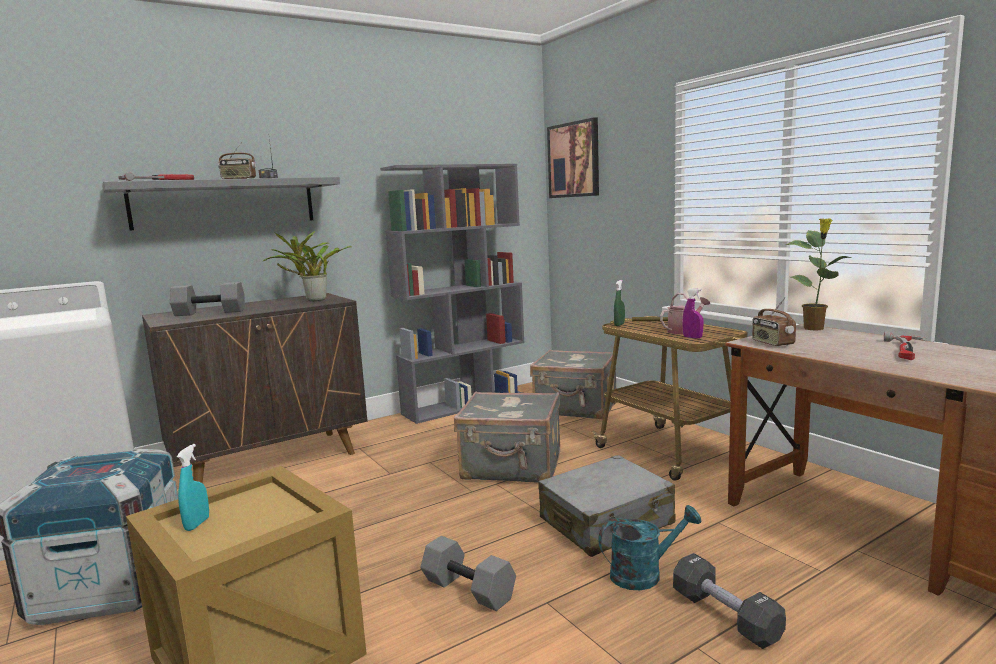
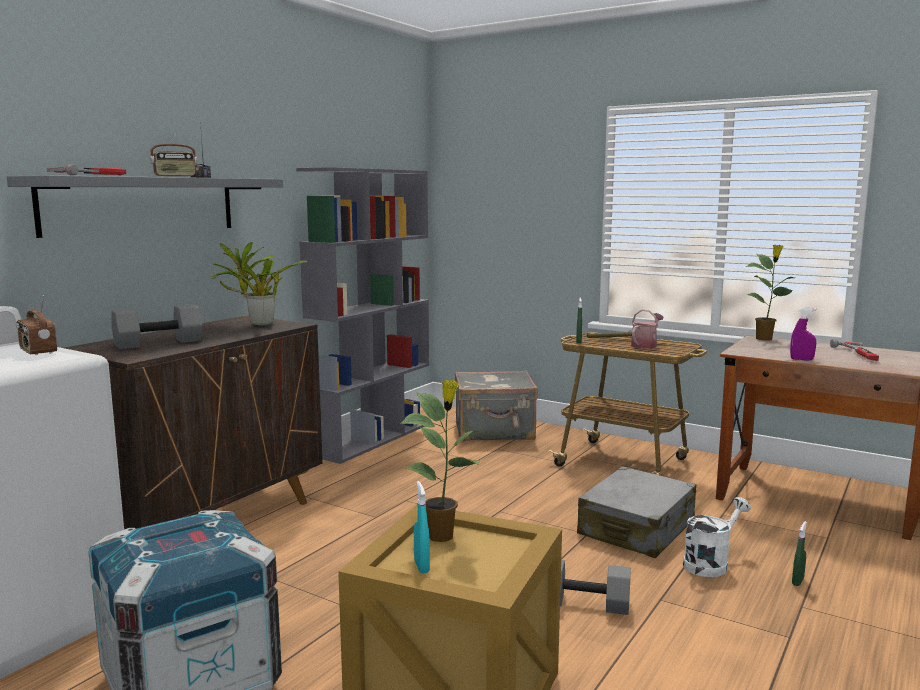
camera: 25 degrees left, 0 degrees up
(258, 499) = (442, 536): none -> potted plant
(512, 467) = (497, 494): grey suitcase -> none
(574, 160) = (473, 169): picture -> none
(644, 574) = (710, 563): turquoise watering can -> white watering can
(692, 337) = (664, 351): purple spray bottle -> purple spray bottle (801, 359)
(725, 616) = (797, 581): black dumbbell -> green spray bottle
(772, 343) = (758, 352): radio -> radio (37, 351)

